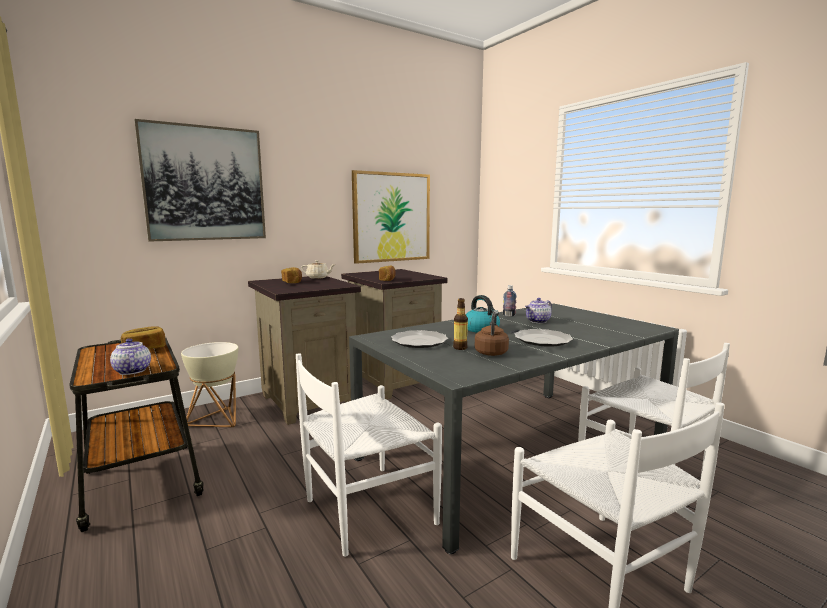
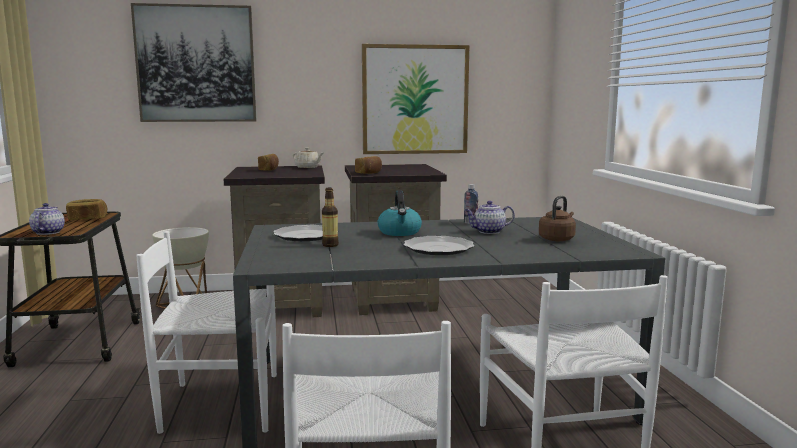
camera: 25 degrees right, 0 degrees up
(491, 352) = (350, 252): brown kettle -> brown kettle (557, 239)

